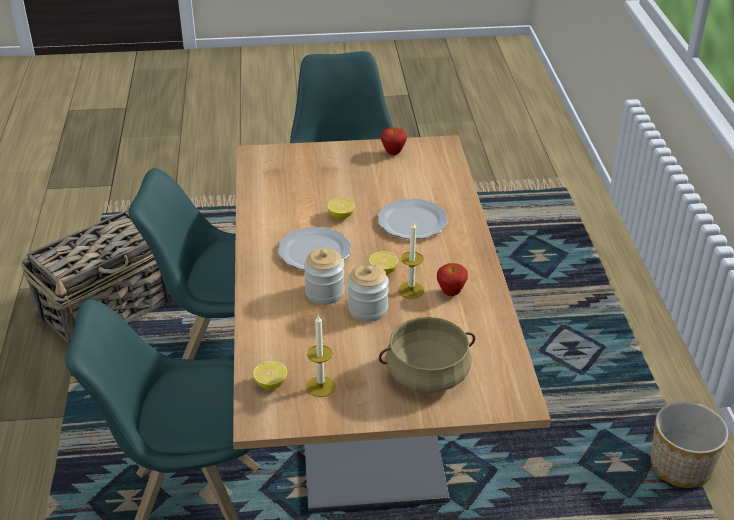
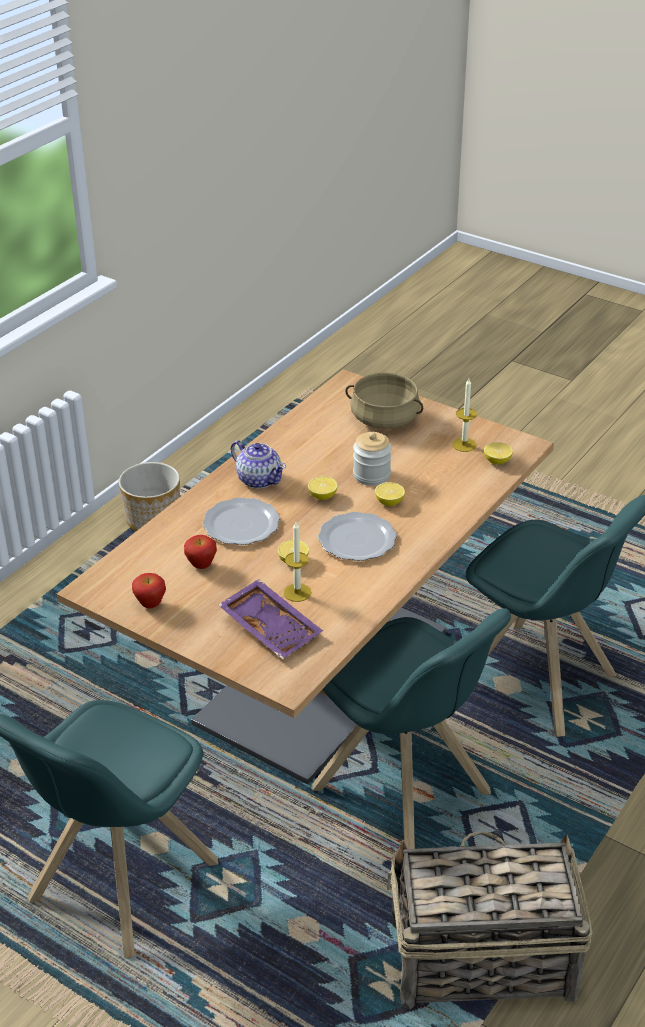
camera: 140 degrees left, 0 degrees up
(301, 174) = (272, 628): none -> purple tray
(324, 293) = (389, 502): jar -> lemon
(411, 290) = (321, 473): candle -> candle (297, 592)
(450, 260) = (259, 479): none -> teapot
(451, 293) = (295, 457): apple -> apple (201, 566)

